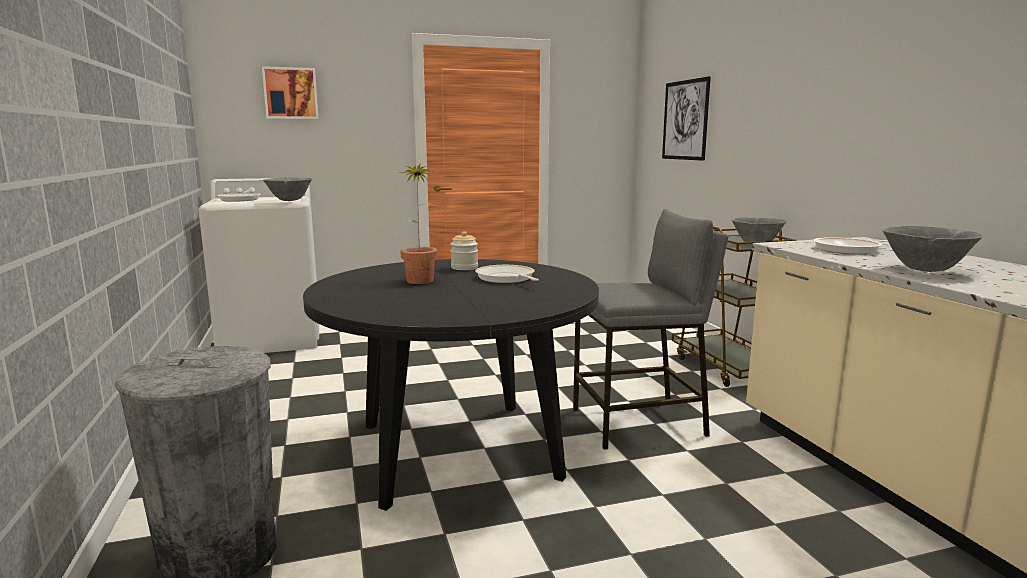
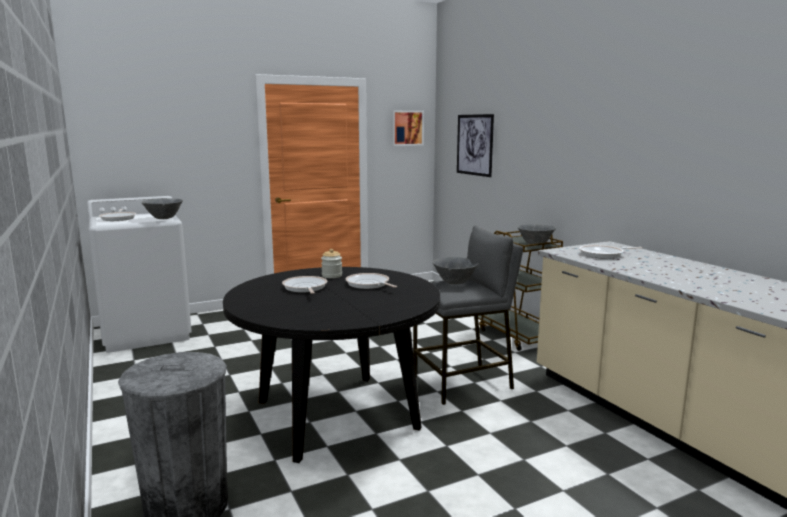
camera: 10 degrees left, 0 degrees up
(290, 93) = (154, 125): picture -> picture (406, 128)
(420, 279) = (305, 288): potted plant -> frying pan
(926, 270) = (652, 271): grey bowl -> grey bowl (455, 283)

